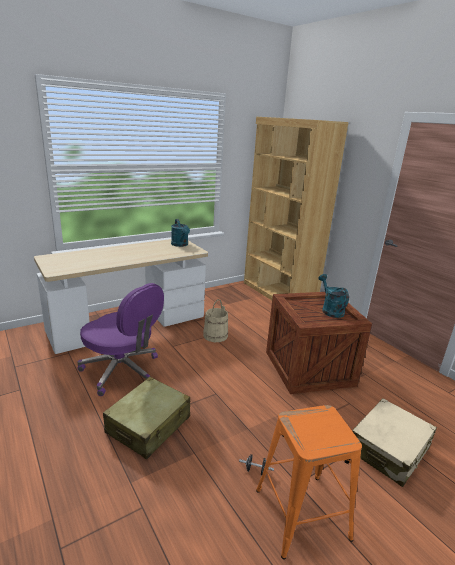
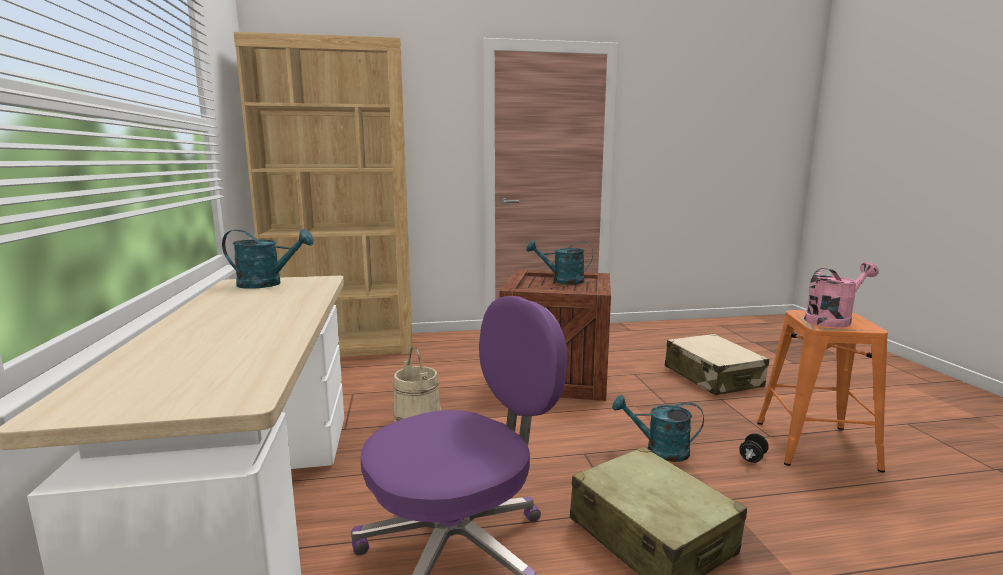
camera: 65 degrees left, 10 degrees down
(237, 423) = (659, 450): none -> turquoise watering can
(317, 428) = (832, 320): none -> pink watering can

